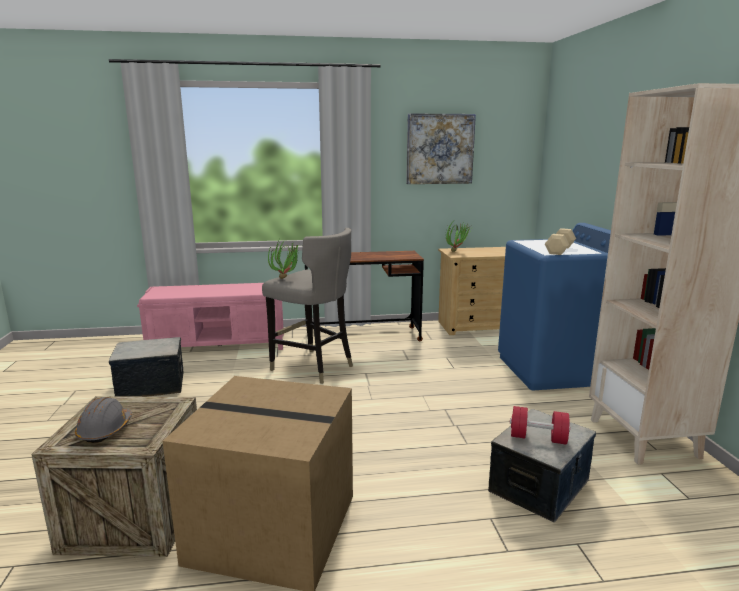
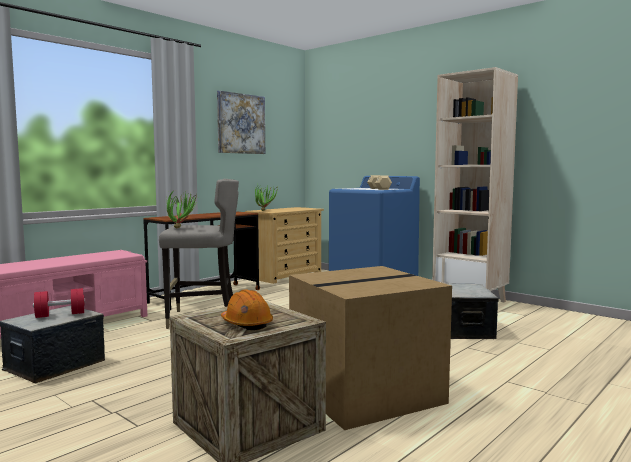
camera: 40 degrees left, 10 degrees down
(105, 430) = (246, 324): grey hard hat -> orange hard hat
(538, 438) = (464, 291): red dumbbell -> red dumbbell (60, 315)

